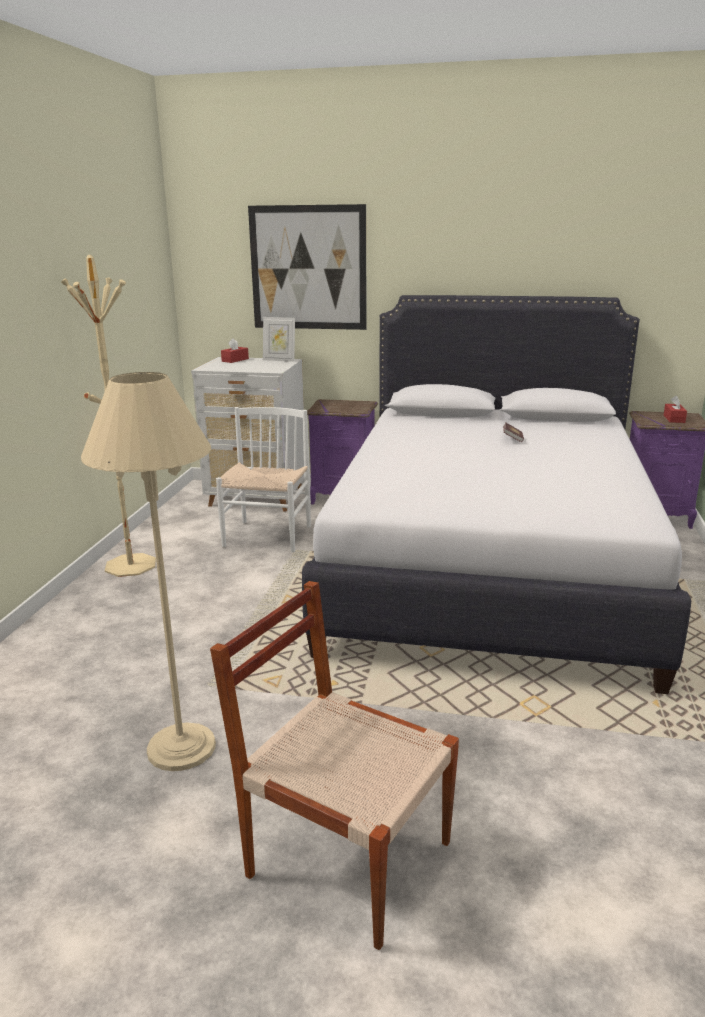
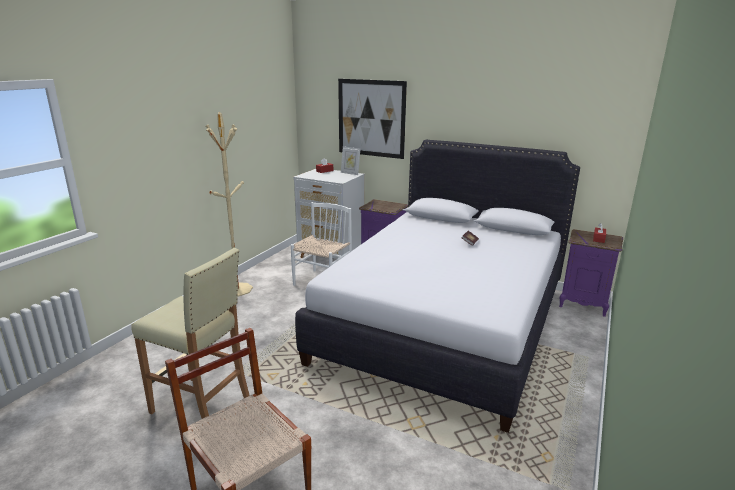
camera: 15 degrees right, 0 degrees up
(181, 747) = (201, 406): beige floor lamp -> beige stool

